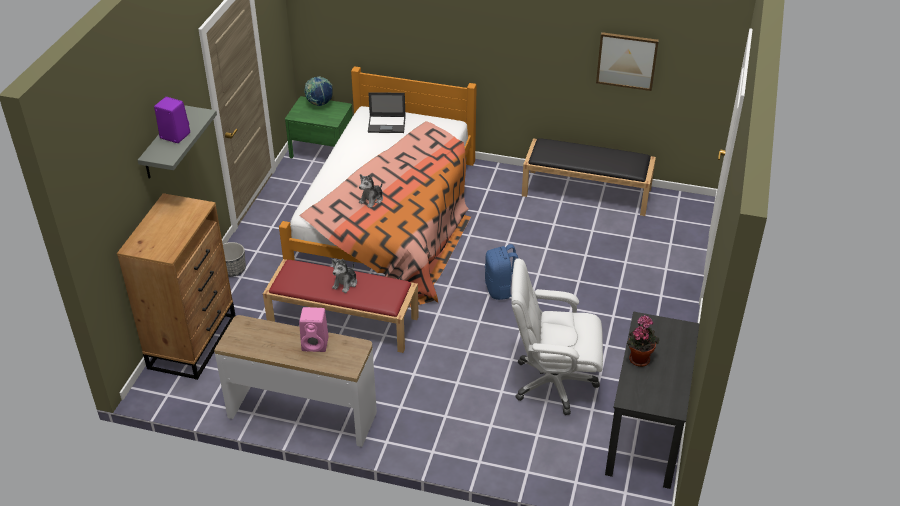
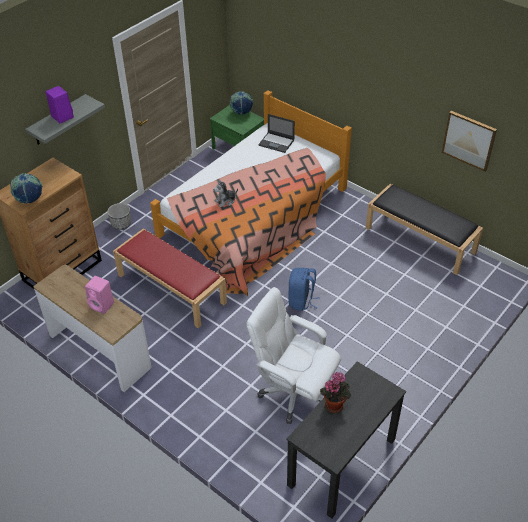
camera: 25 degrees right, 5 degrees up
(171, 246) = (30, 200): none -> globe
(345, 283) = (171, 261): plush toy -> none

